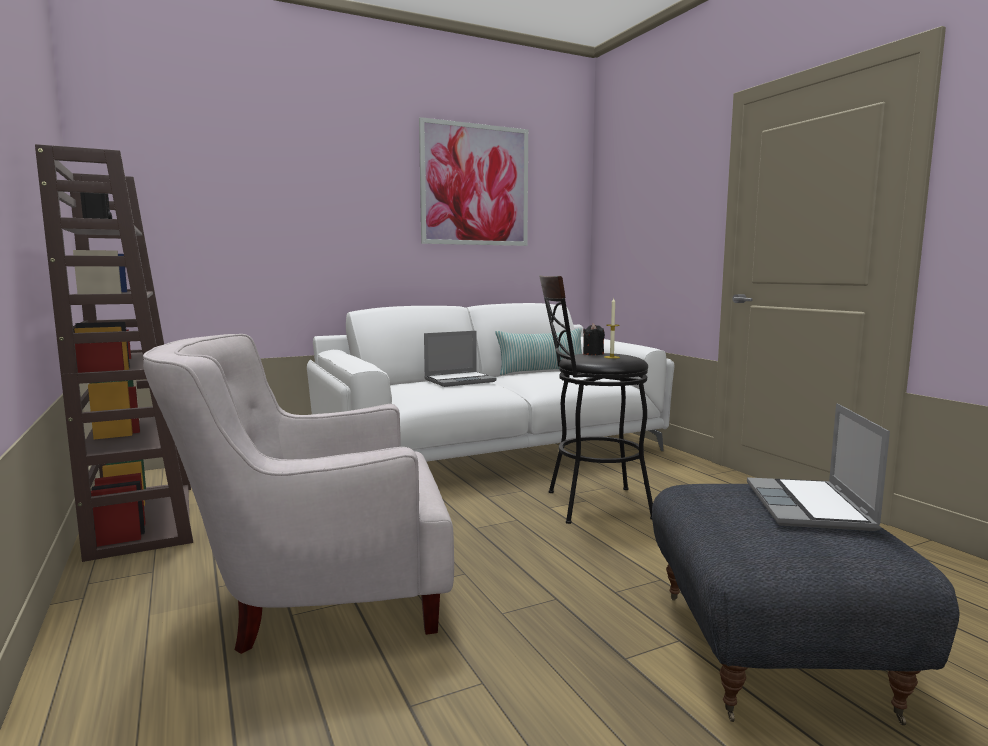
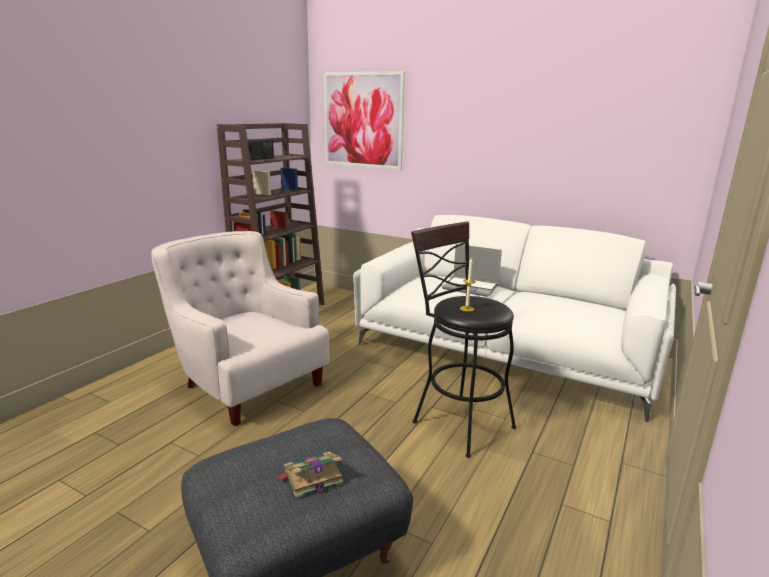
camera: 55 degrees right, 10 degrees up
(475, 185) = (570, 112): picture -> picture (363, 120)
(541, 371) = (567, 300): pillow -> none
(593, 354) = (474, 300): black candle -> none
(810, 507) = (311, 478): laptop -> book

